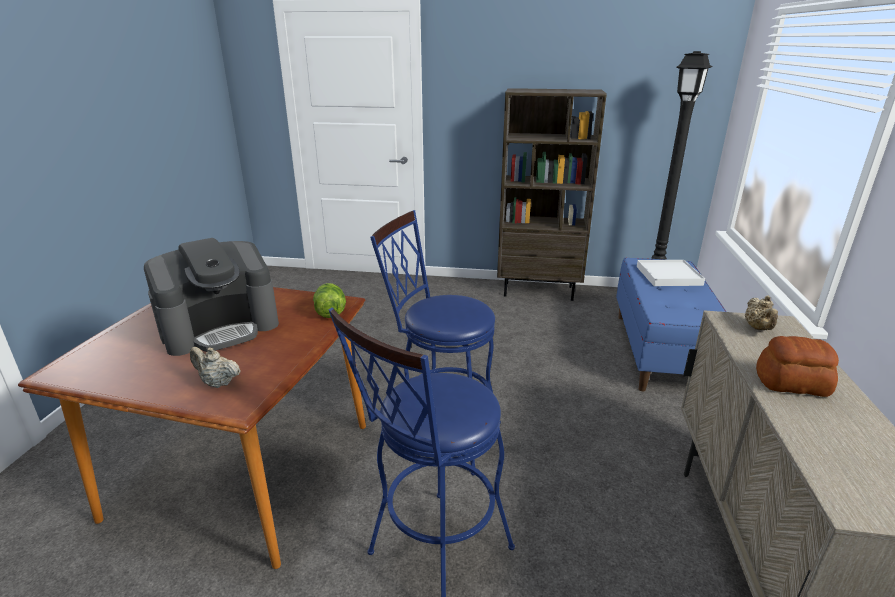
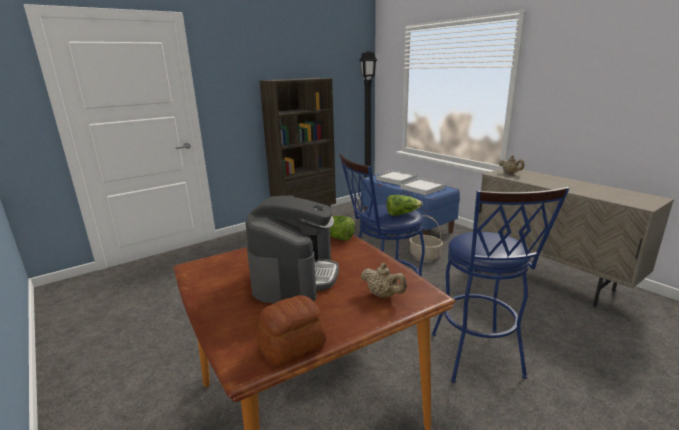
camera: 45 degrees left, 5 degrees down
(217, 383) = (383, 295): beige teapot -> beige teapot turned 120 degrees counterclockwise
(451, 317) = (402, 214): none -> lettuce
(605, 405) = (425, 255): none -> basket
(676, 303) = (422, 188): none -> white tray
(792, 384) = (558, 184): bread -> bread (293, 345)

